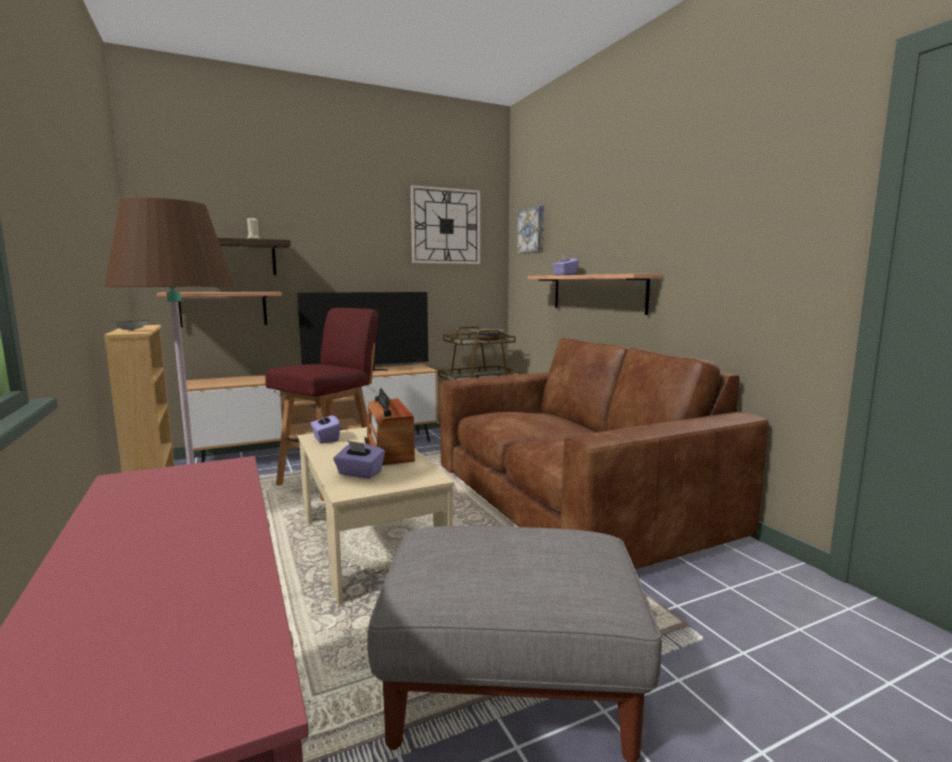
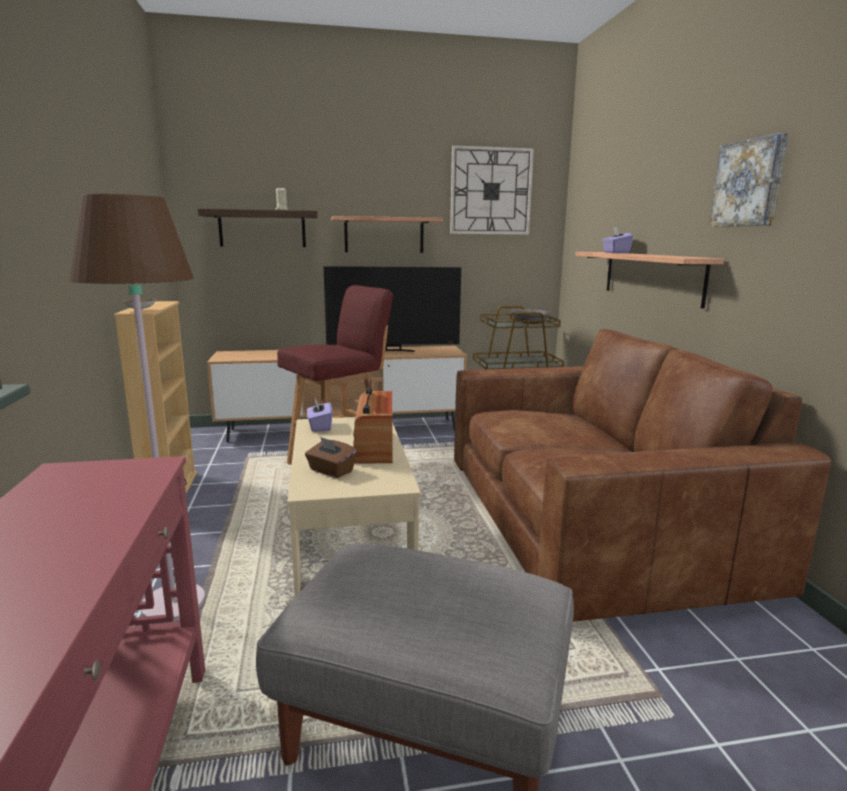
camera: 15 degrees right, 5 degrees up
(223, 309) = (253, 281): shelf -> shelf (384, 235)
(359, 473) = (331, 471): purple tissue box -> brown tissue box
(532, 231) = (589, 196): picture -> picture (749, 184)

